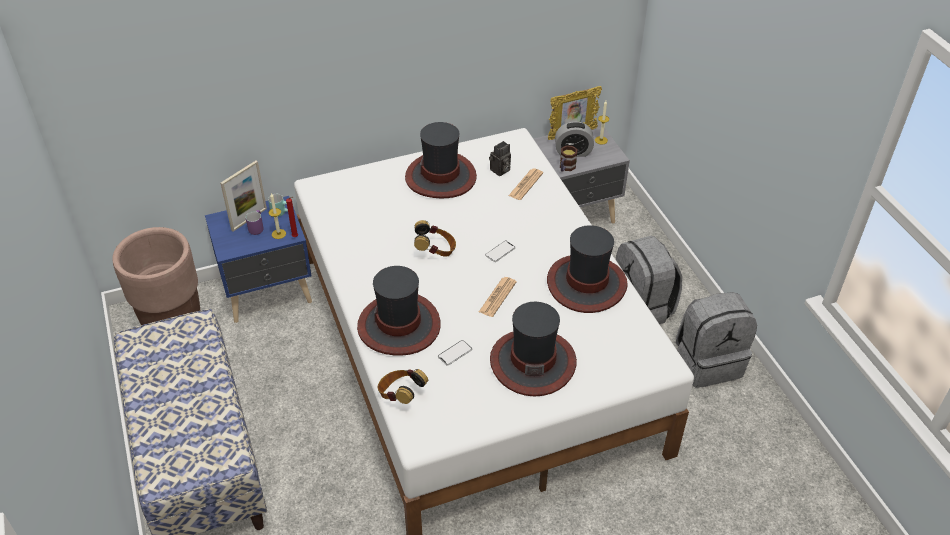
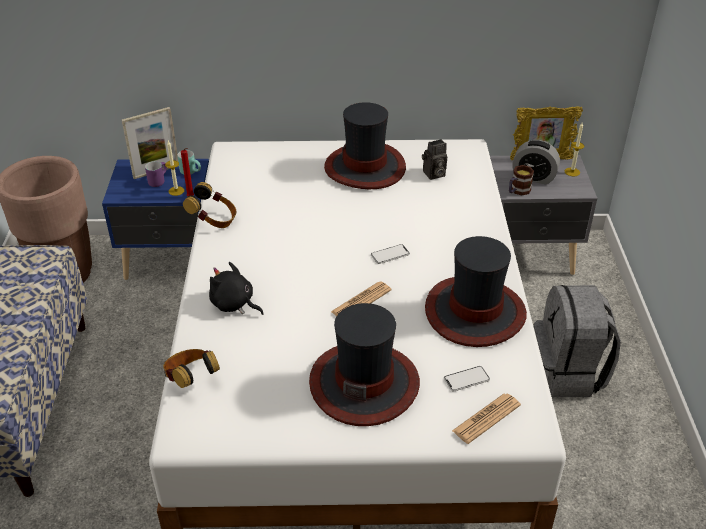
camera: 20 degrees right, 5 degrees down
(399, 325) = (234, 304): hat -> black plush toy
(435, 251) = (318, 237): headphones -> headphones (214, 221)
(455, 353) = (278, 349): phone -> phone (466, 379)
(525, 184) = (455, 193): newspaper -> newspaper (486, 418)
(708, 362) = (628, 457): grey backpack -> none

